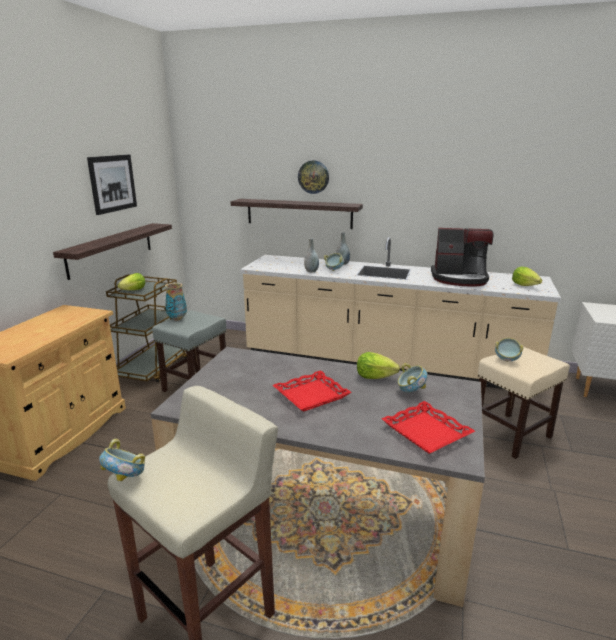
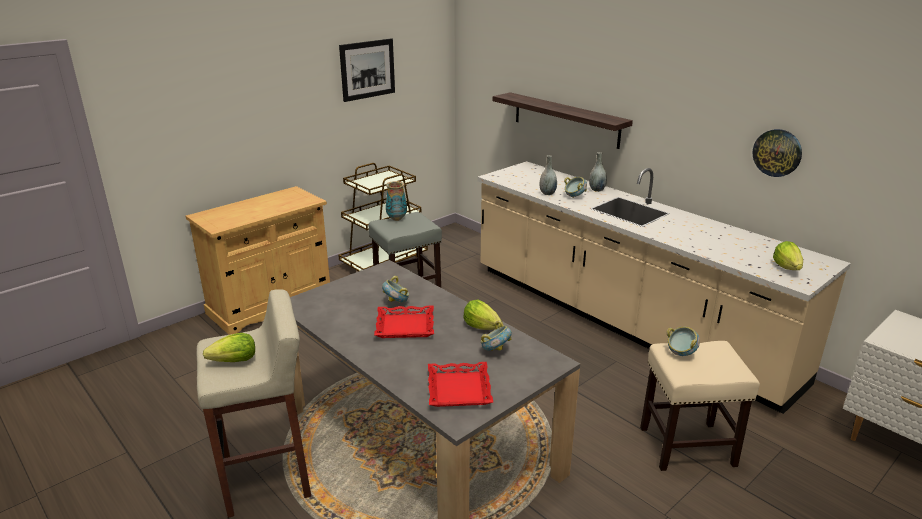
camera: 30 degrees right, 5 degrees up
(111, 249) = (357, 136): shelf -> none
(126, 478) = (205, 345): bowl -> bowl (396, 303)
(134, 290) = (371, 181): lettuce -> lettuce (235, 361)
(313, 177) = (583, 79): wall clock -> wall clock (777, 152)
(459, 278) = (712, 239): coffee machine -> none

